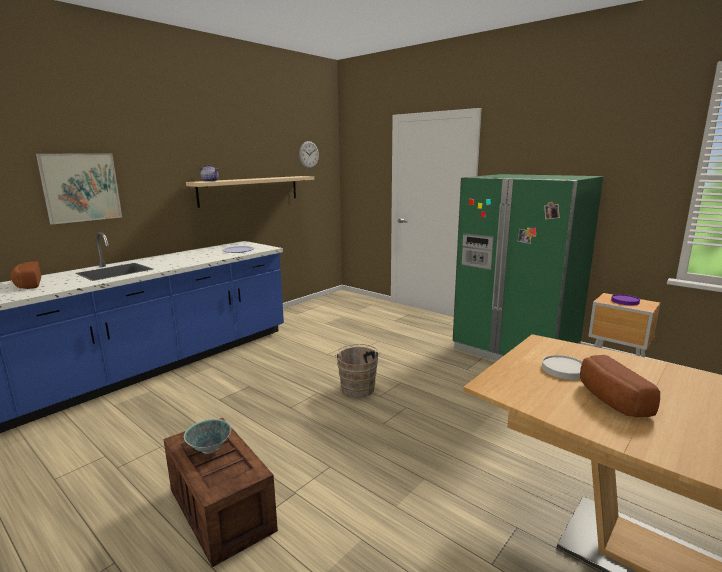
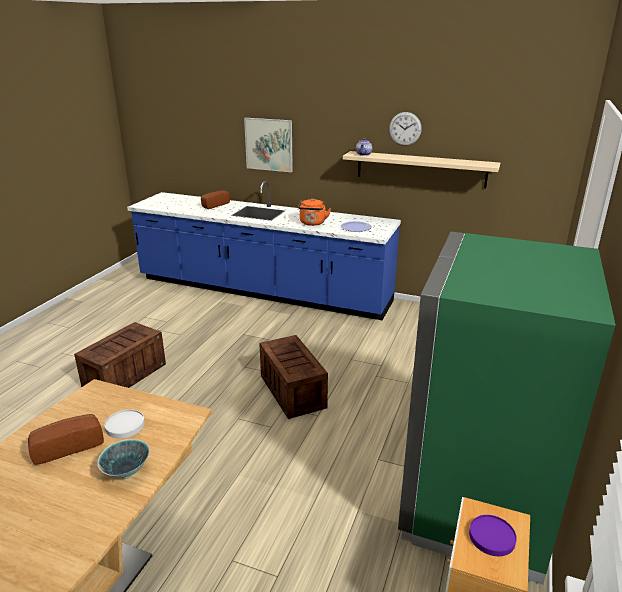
camera: 70 degrees right, 10 degrees up
(198, 259) = (312, 223): none -> orange kettle
(209, 449) = (126, 338): bowl -> bowl (127, 472)
(309, 154) = (522, 136): wall clock -> wall clock (405, 129)
(358, 388) = (293, 392): brown bucket -> crate

